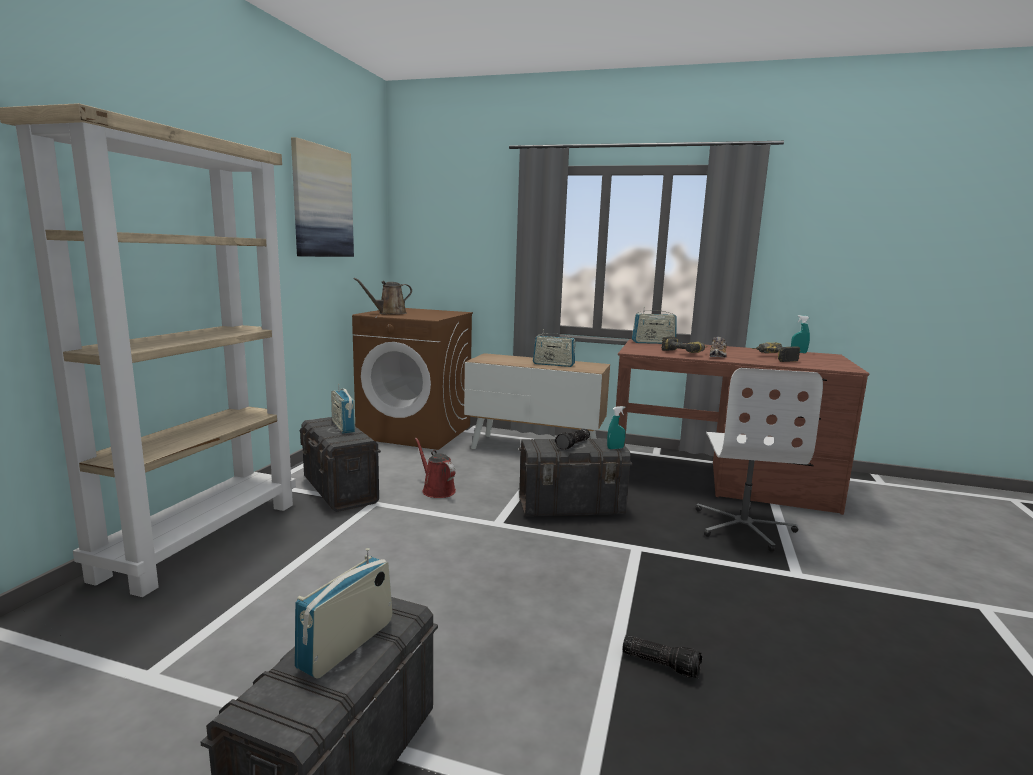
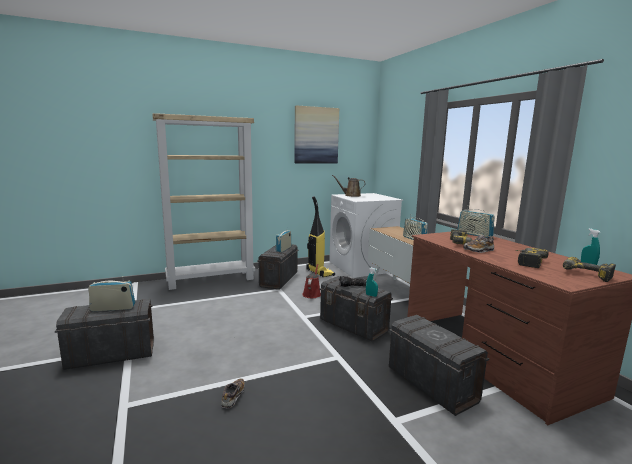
camera: 50 degrees right, 0 degrees up
(378, 458) = (319, 273): none -> vacuum cleaner
(416, 432) = (362, 267): brown washing machine -> white washing machine
(661, 663) = (233, 397): flashlight -> shoe
(743, 527) = (431, 384): white office chair -> grey storage box
(828, 360) = (584, 275): none -> power drill

